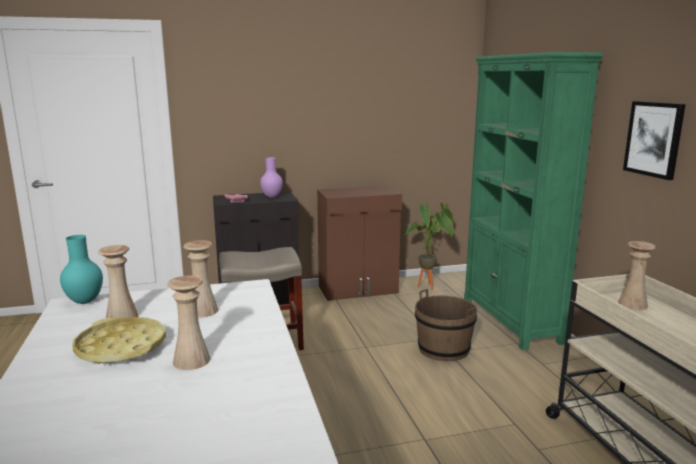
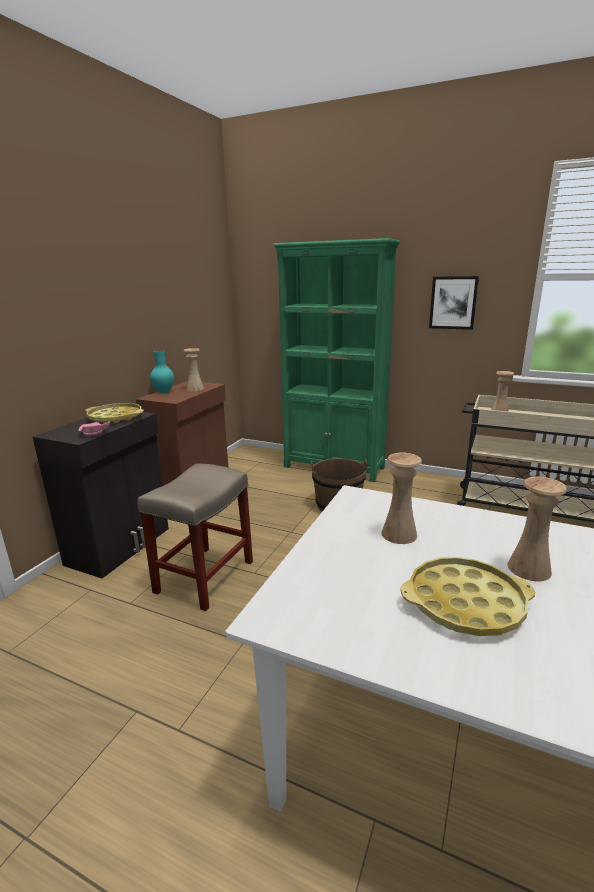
camera: 50 degrees left, 5 degrees up
(84, 301) = (276, 602): turquoise vase -> turquoise vase (163, 392)
(122, 317) = (368, 585): beige vase -> beige vase (195, 389)
(272, 197) = (115, 417): purple vase -> yellow tray
(431, 287) = (243, 467): potted plant -> none

